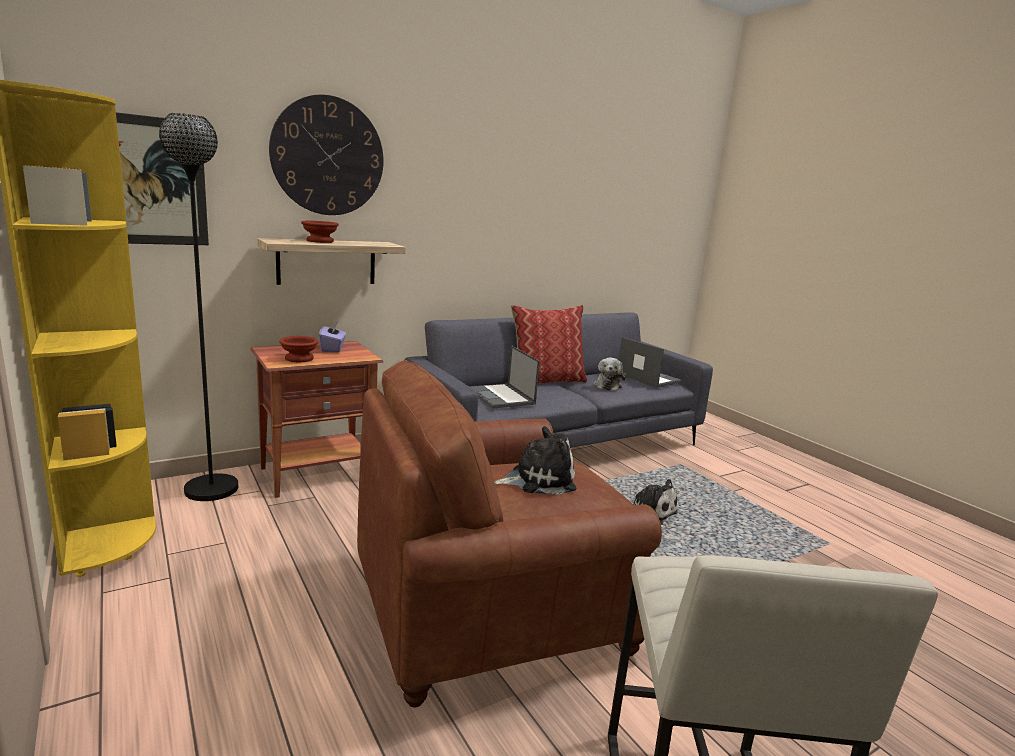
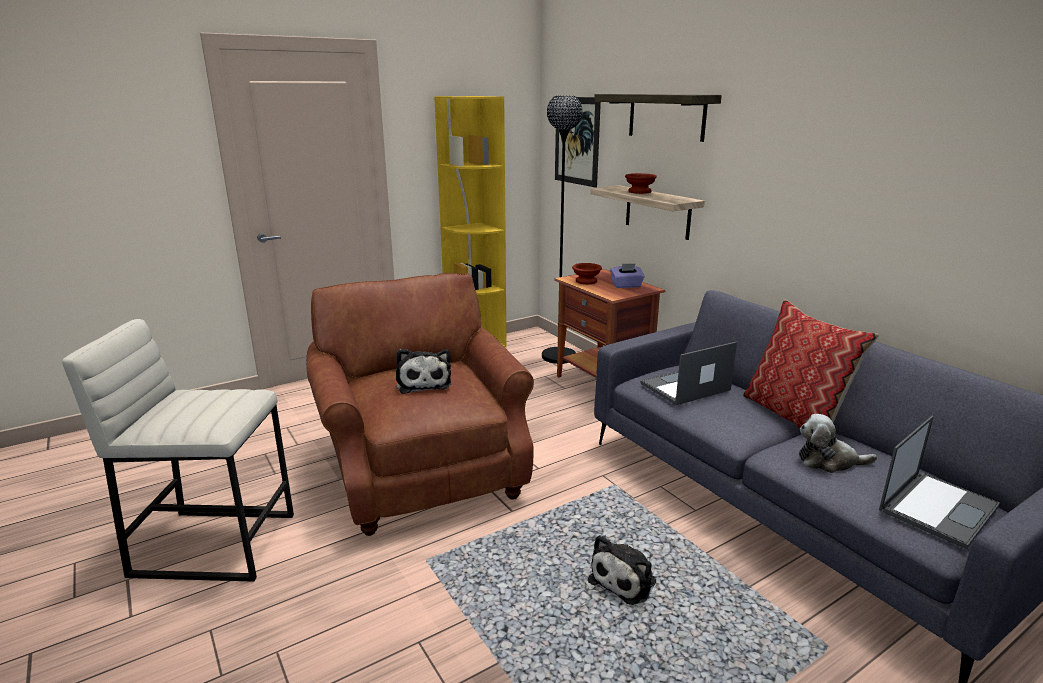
camera: 90 degrees right, 5 degrees up
(328, 156) = (666, 116): wall clock -> shelf

